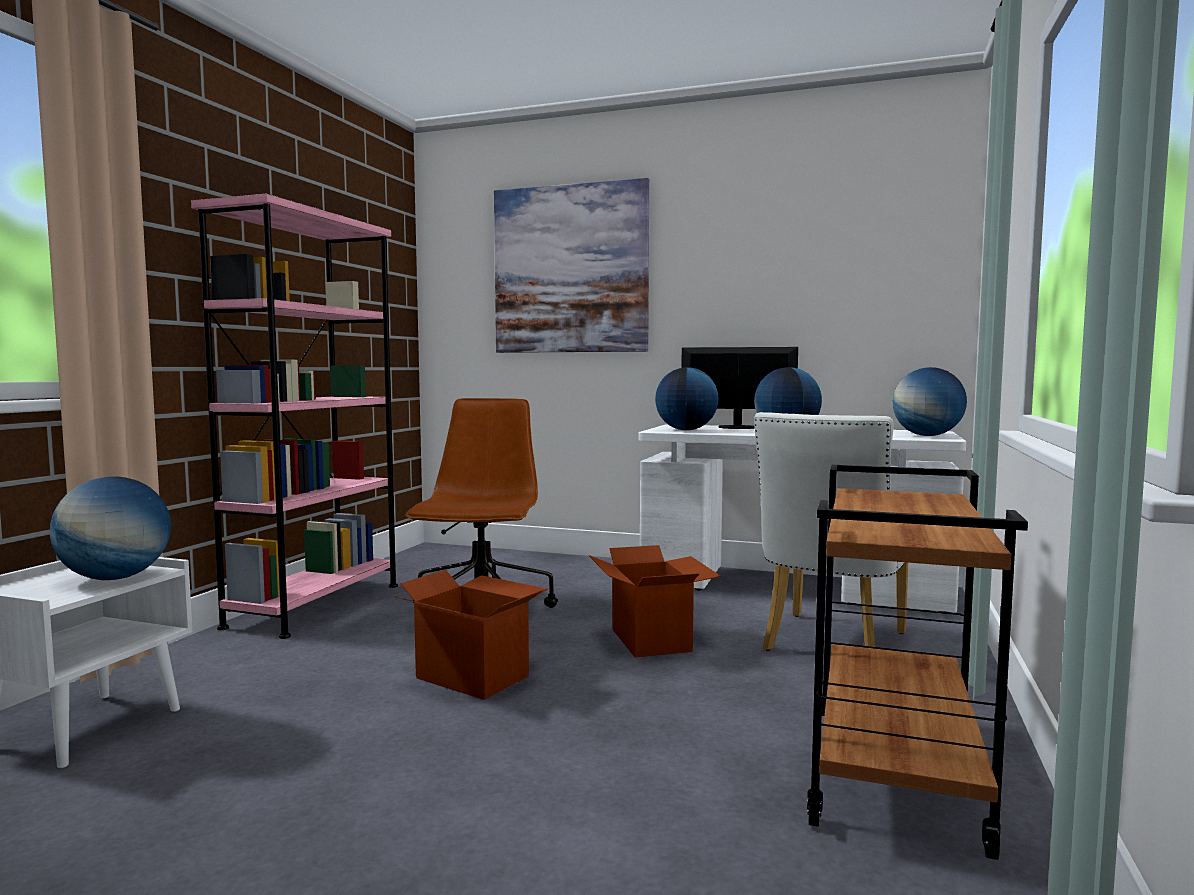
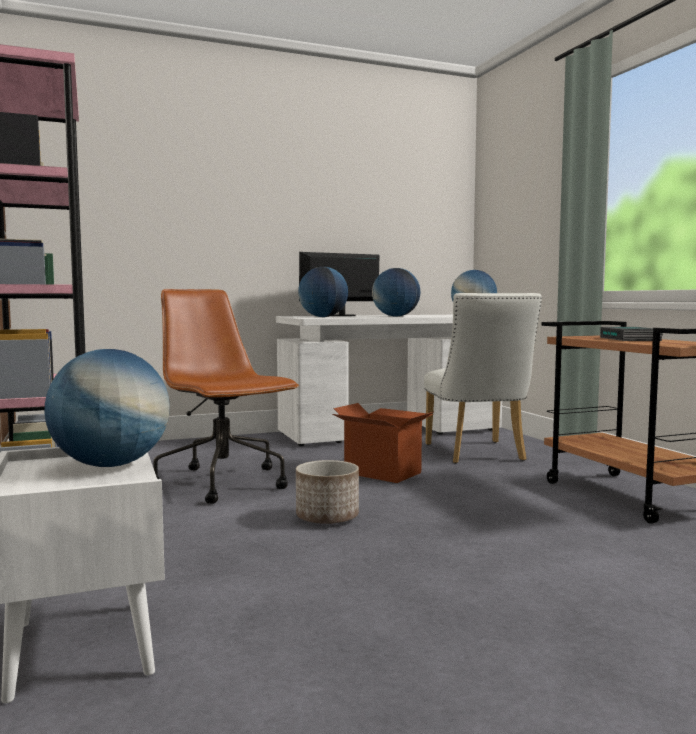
camera: 40 degrees left, 0 degrees up
(473, 676) = (327, 517): cardboard box -> planter
(570, 269) = (184, 178): picture -> none
(913, 509) = (631, 339): none -> book

